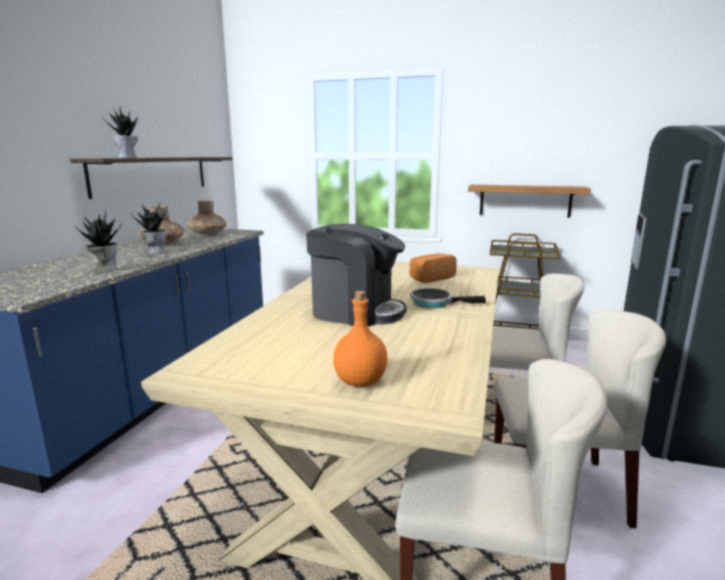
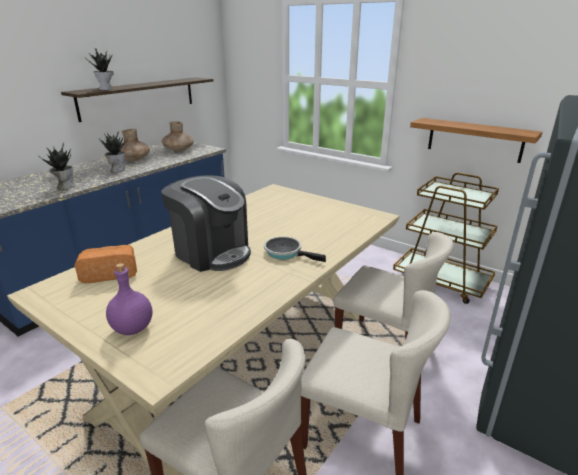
camera: 20 degrees right, 10 degrees up
(359, 381) = (132, 328): orange bottle -> purple bottle
(430, 278) = (318, 221): bread -> bread (110, 273)

